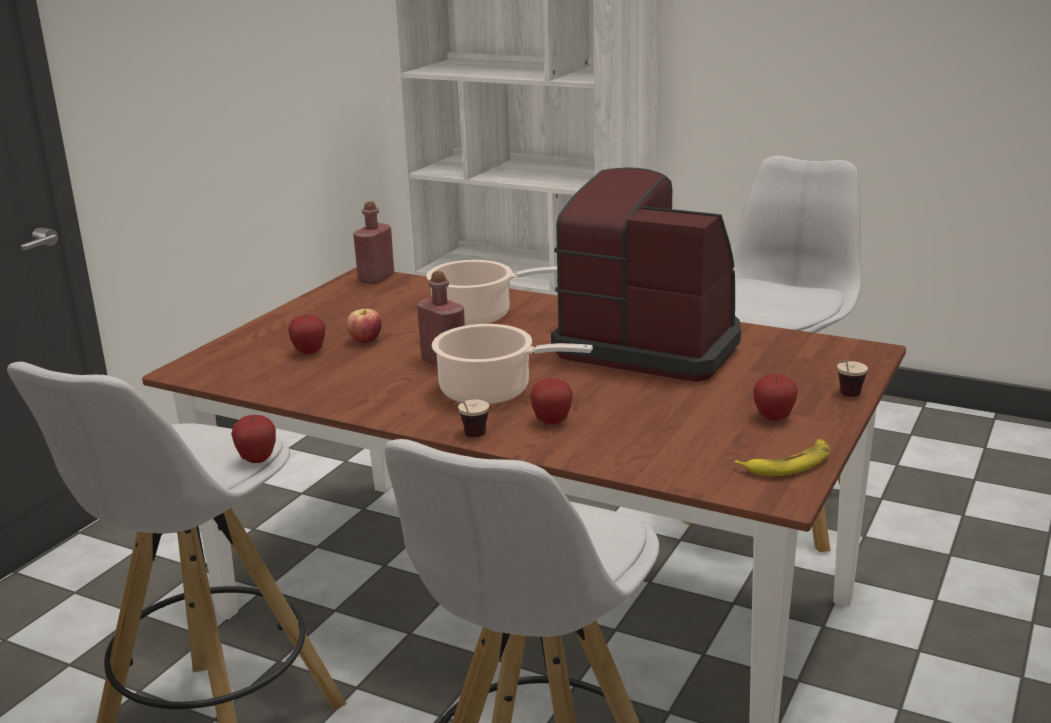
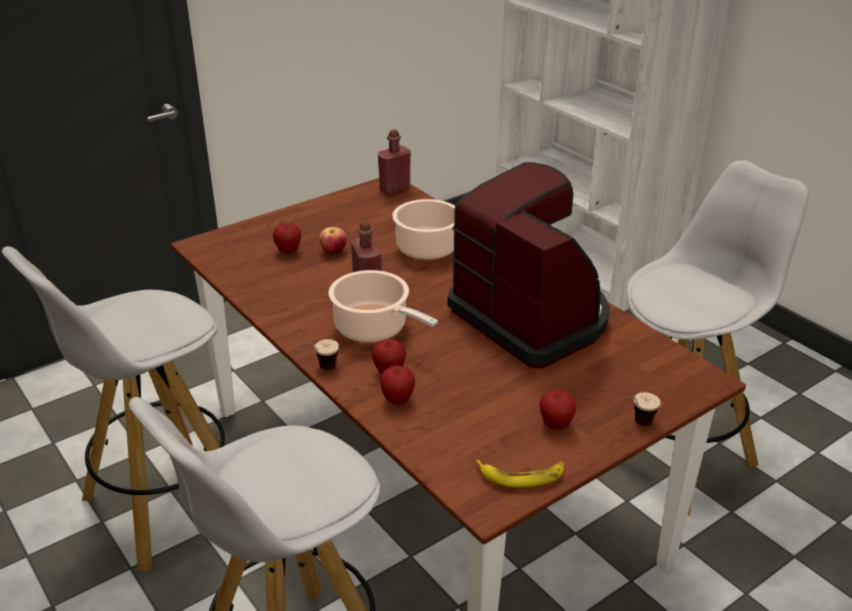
camera: 25 degrees right, 10 degrees up
(257, 460) = (179, 340): apple -> apple (397, 400)

